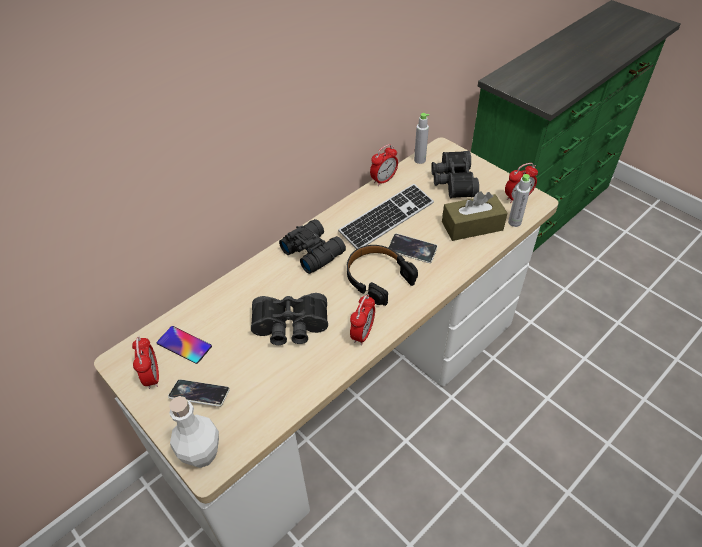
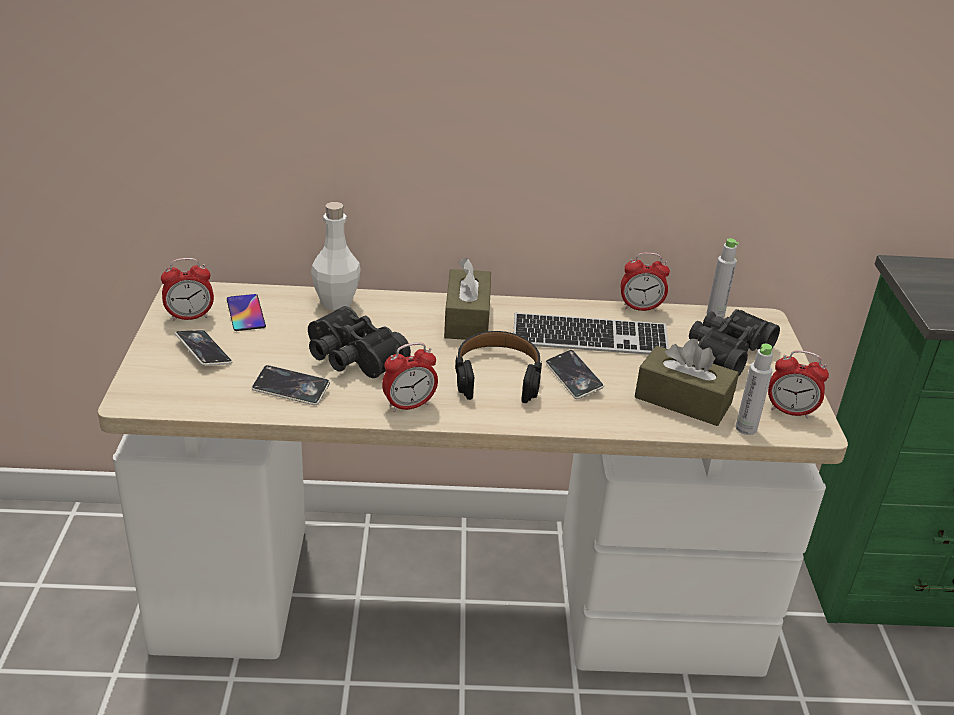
camera: 40 degrees right, 15 degrees down
(152, 376) = (190, 317): alarm clock -> alarm clock turned 45 degrees clockwise
(202, 454) = (142, 389): white bottle -> white bottle (336, 303)
(288, 377) = (291, 389): none -> phone
(313, 251) = (467, 319): black binoculars -> brown tissue box

